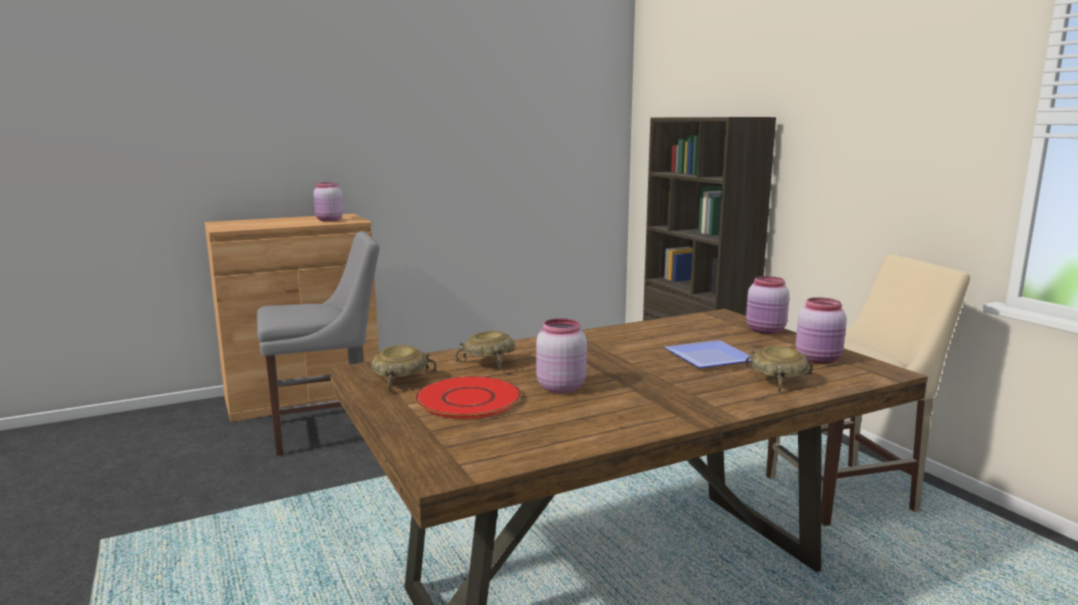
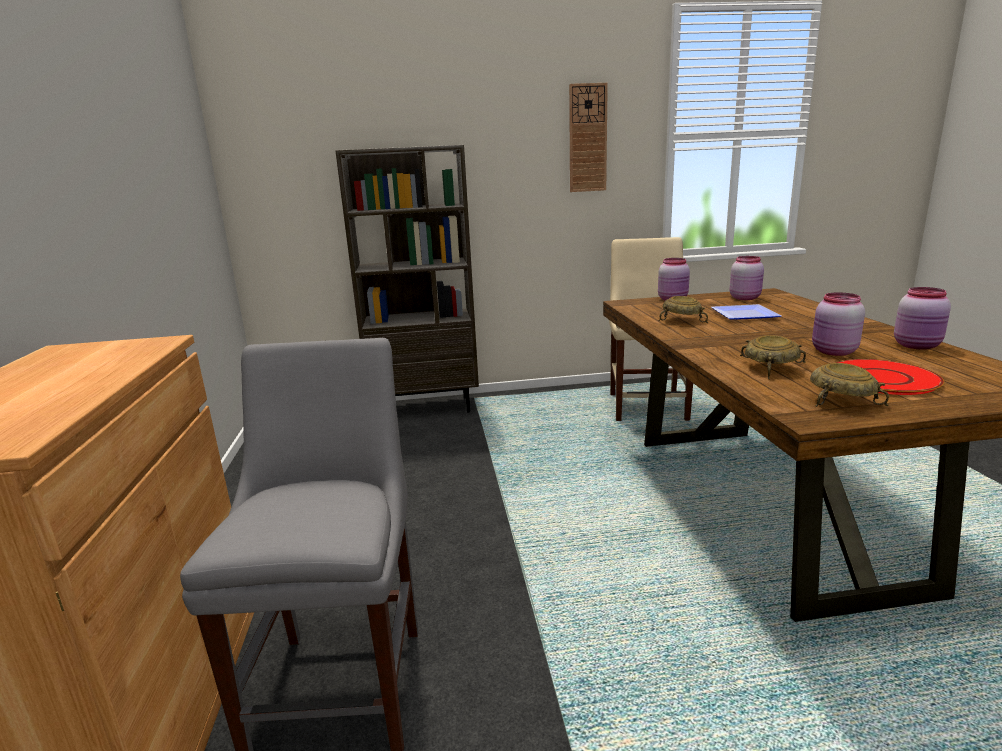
camera: 70 degrees left, 5 degrees up
(328, 220) = (104, 357): pink jar -> pink jar (918, 346)
(777, 380) = (794, 308): beige bowl -> beige bowl (680, 320)
(914, 112) = (587, 138): none -> wall clock

